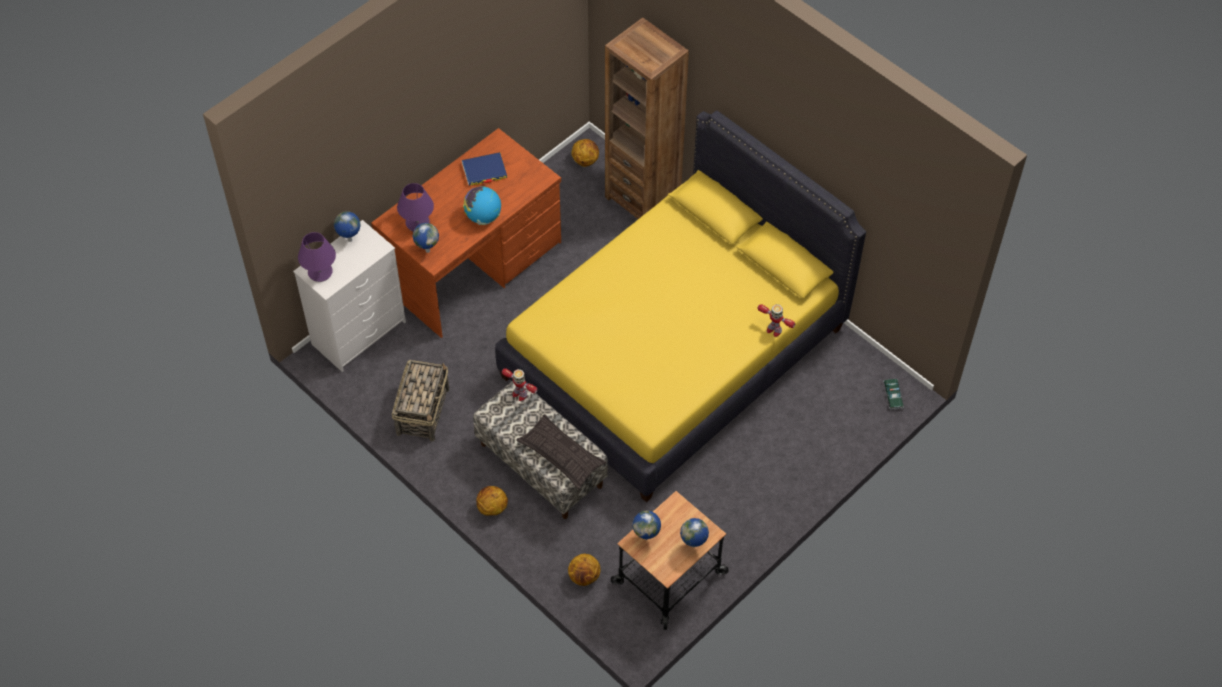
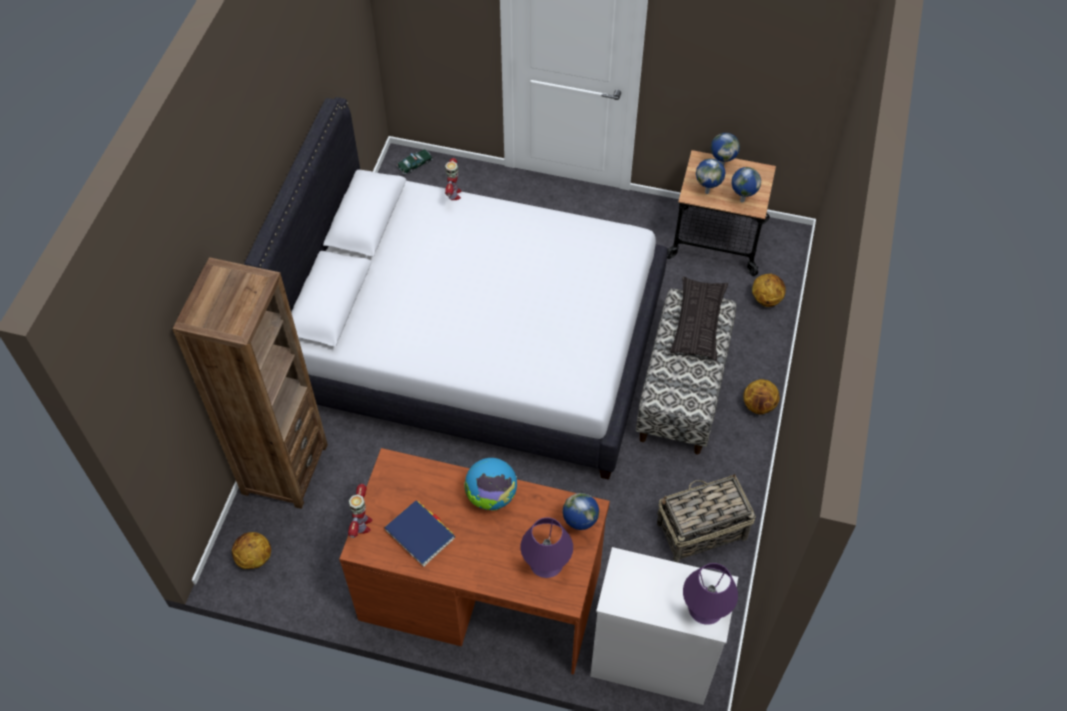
camera: 120 degrees left, 0 degrees up
(350, 240) = (637, 604): globe -> globe (707, 191)
(519, 394) = (658, 392): toy robot -> toy robot (362, 525)
(673, 351) = (475, 346): yellow bed -> white bed

